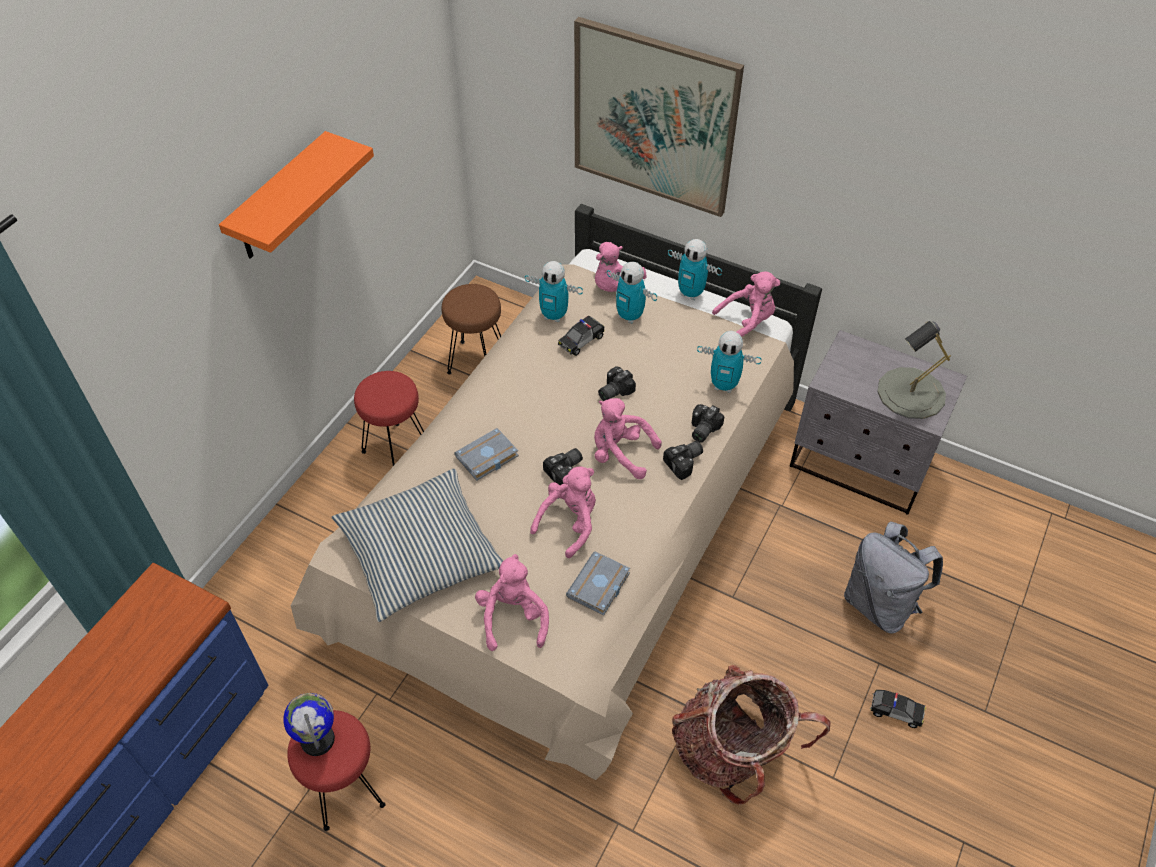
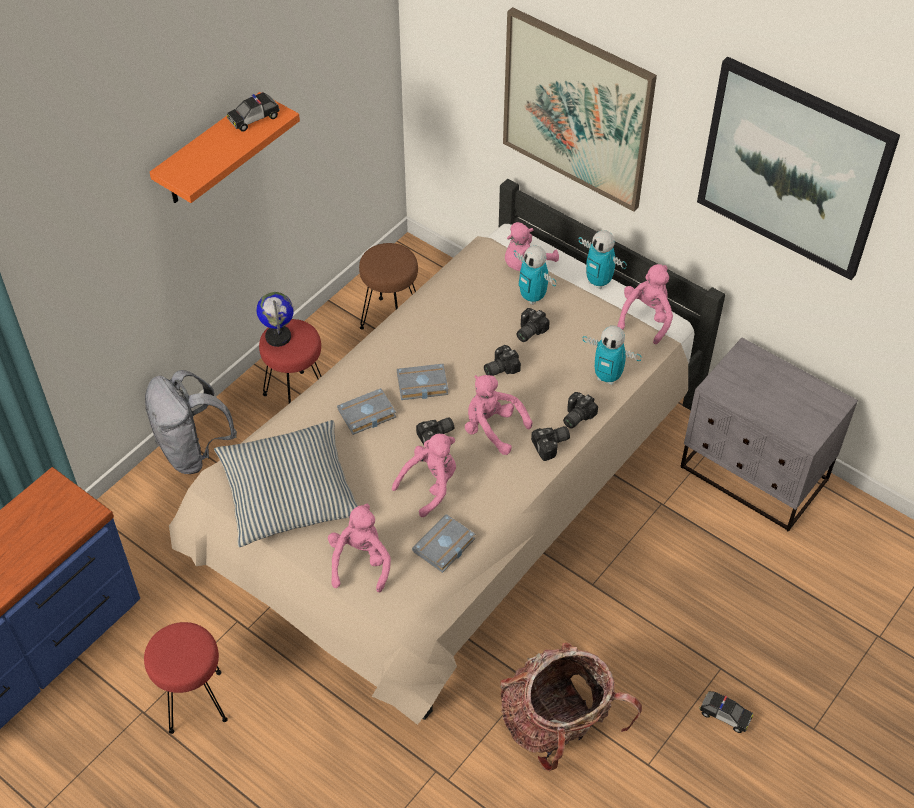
camera: 10 degrees right, 0 degrees up
(318, 739) = (173, 645): globe -> globe (278, 336)
(537, 420) = (421, 386): none -> grey book
(554, 315) = (459, 287): toy robot -> none
(581, 341) = (480, 315): toy car -> toy car (254, 118)
(633, 350) = (528, 331): none -> camera
(746, 322) = (646, 318): pink plush toy -> pink plush toy turned 60 degrees counterclockwise
(880, 604) = (736, 613): grey backpack -> grey backpack (193, 451)
(900, 143) = (793, 168): none -> picture
(911, 393) = (795, 410): grey table lamp -> none

